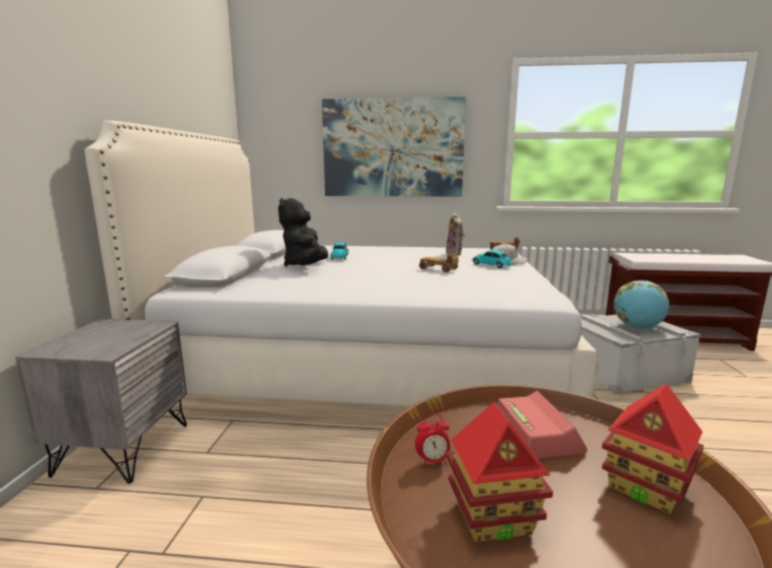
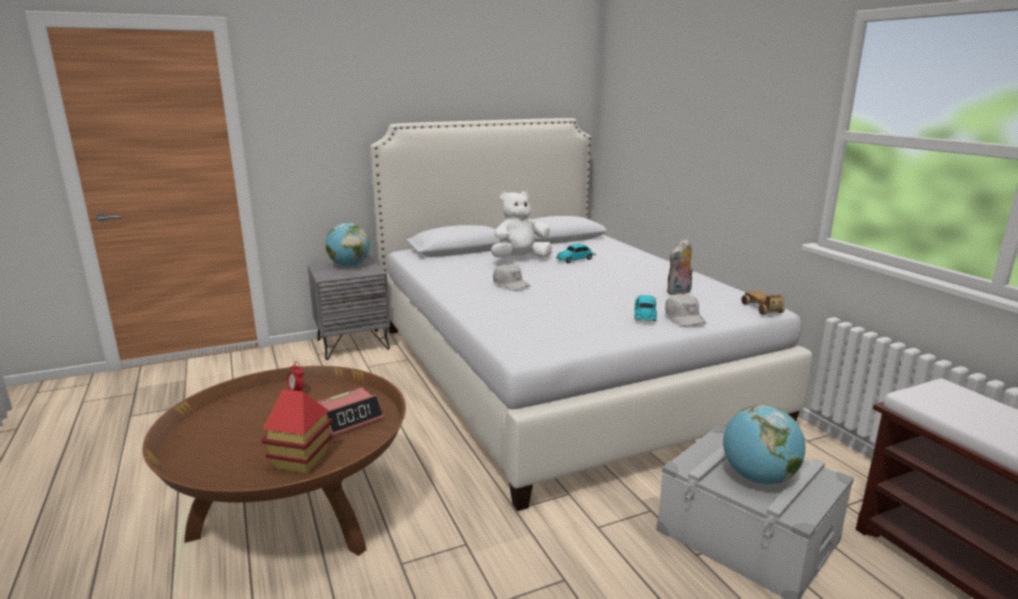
camera: 60 degrees right, 5 degrees up
(96, 333) = (349, 265): none -> globe
(305, 266) = (520, 259): black plush toy -> white plush toy
(374, 277) = (511, 284): none -> white cap
(393, 148) = (708, 138): picture -> none
(439, 269) = (573, 297): toy car -> none
(493, 517) = (252, 416): toy house -> none

